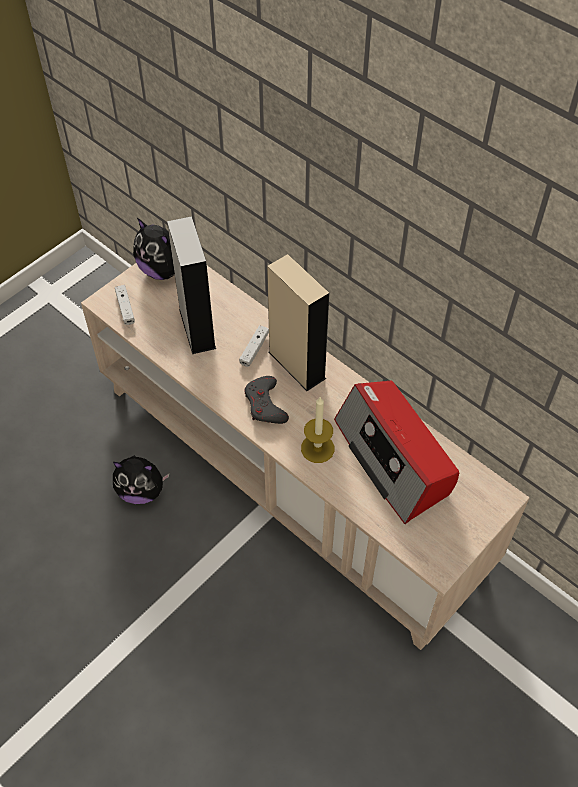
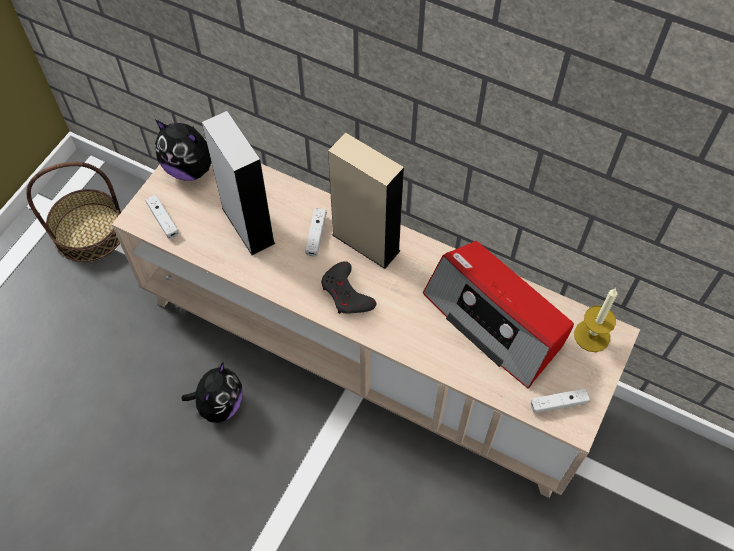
camera: 15 degrees left, 5 degrees up
(74, 318) = (89, 232): none -> basket
(141, 491) = (219, 404): plush toy -> plush toy turned 60 degrees counterclockwise
(317, 448) = (415, 328): candle -> candle (592, 335)
(429, 544) = (558, 403): none -> white game controller

